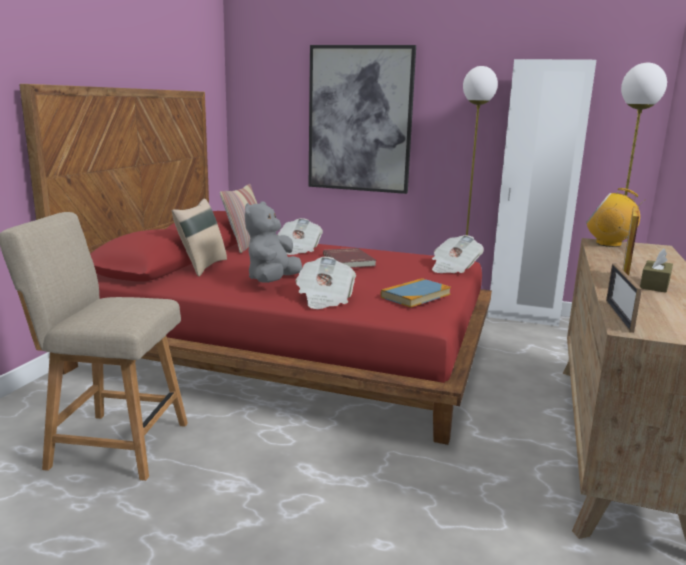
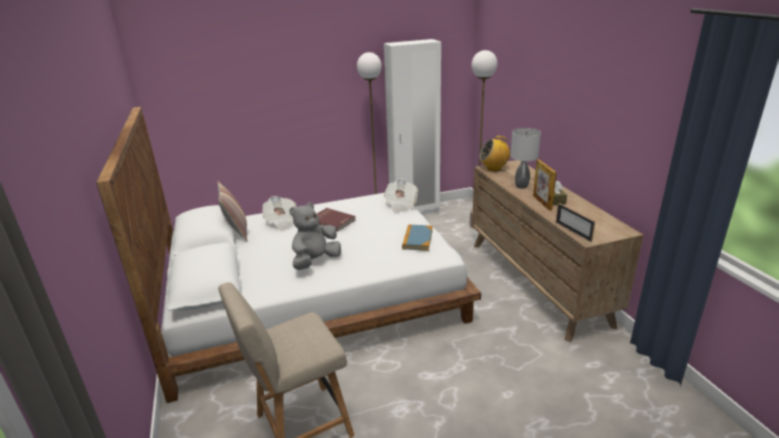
camera: 35 degrees left, 10 degrees up
(201, 266) = (242, 267): beige pillow -> none
(272, 281) = (315, 261): grey plush toy -> grey plush toy turned 60 degrees clockwise
(295, 348) = (313, 296): red bed -> white bed
(324, 299) = (371, 264): newspaper -> none
(360, 119) = (271, 99): picture -> none
(620, 263) = (521, 186): none -> grey table lamp

